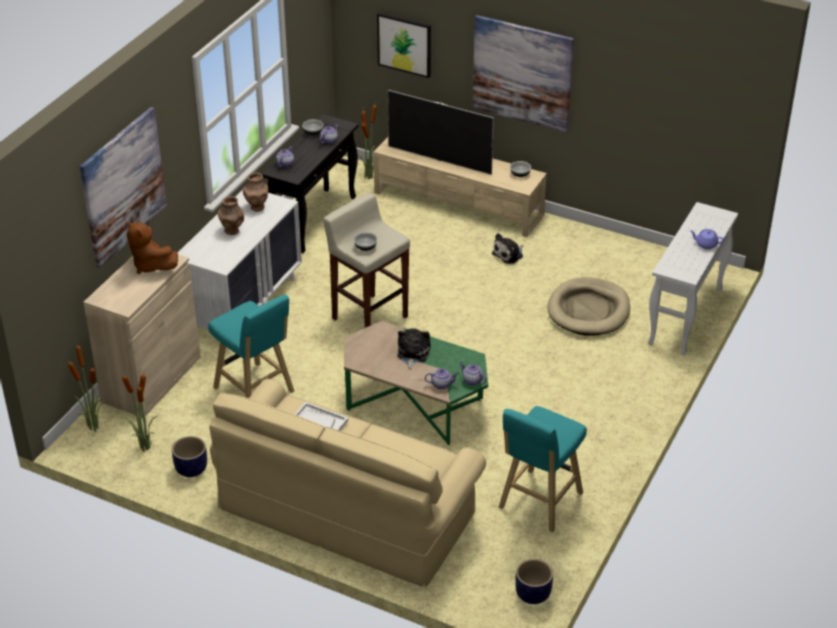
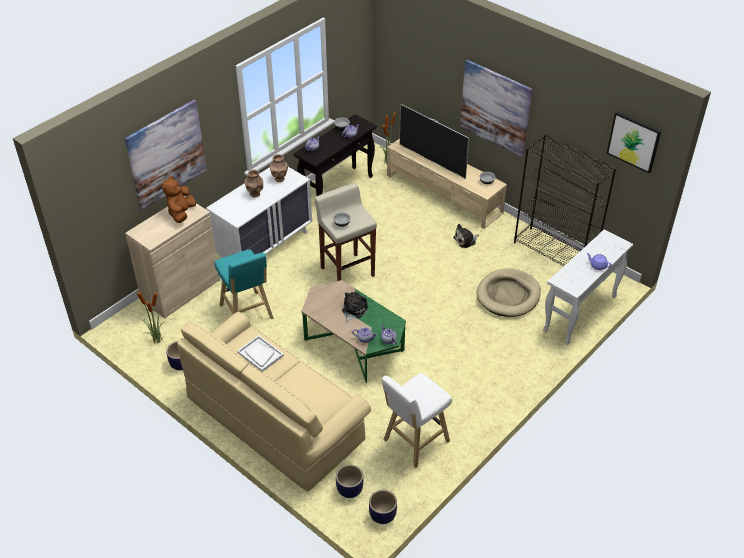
camera: 15 degrees right, 5 degrees up
(94, 426) = (129, 318): potted plant -> none
(151, 266) = (181, 213): brown plush toy -> brown plush toy turned 45 degrees clockwise
(404, 44) = (418, 72): picture -> picture (633, 141)
(478, 574) = (349, 489): none -> planter
(538, 503) = (414, 442): turquoise stool -> white stool
(627, 250) = (554, 252): none -> black bookcase

